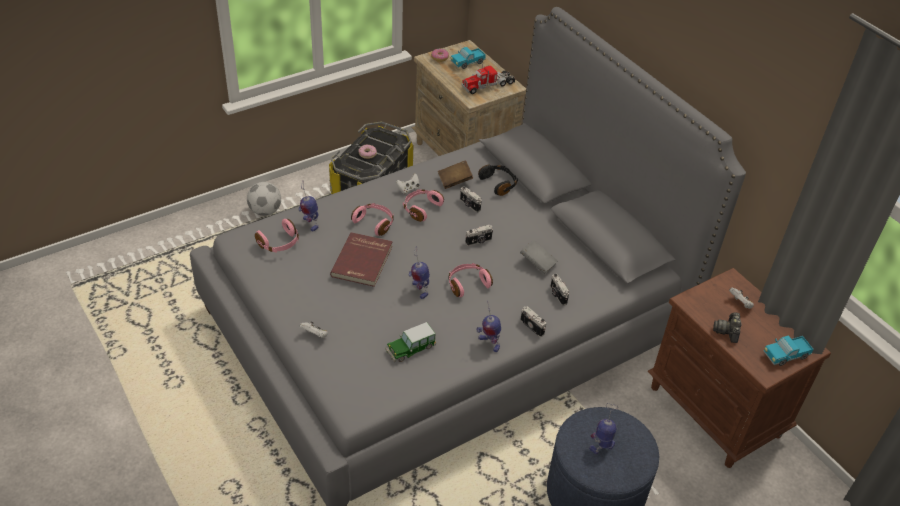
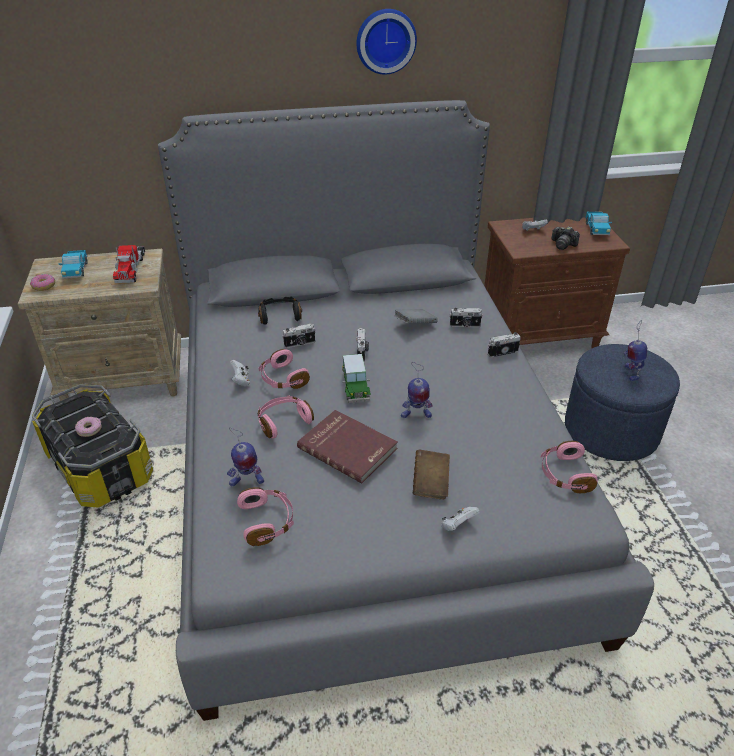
camera: 65 degrees left, 5 degrees down
(265, 211) = (55, 594): football -> none
(410, 349) = (507, 445): toy car -> toy car (355, 387)
(454, 181) = (253, 343): brown book -> brown book (430, 483)
(467, 284) = (423, 377): pink headphones -> pink headphones (564, 475)
(488, 343) = (516, 386): toy robot -> none
(700, 44) = (385, 40): none -> wall clock

